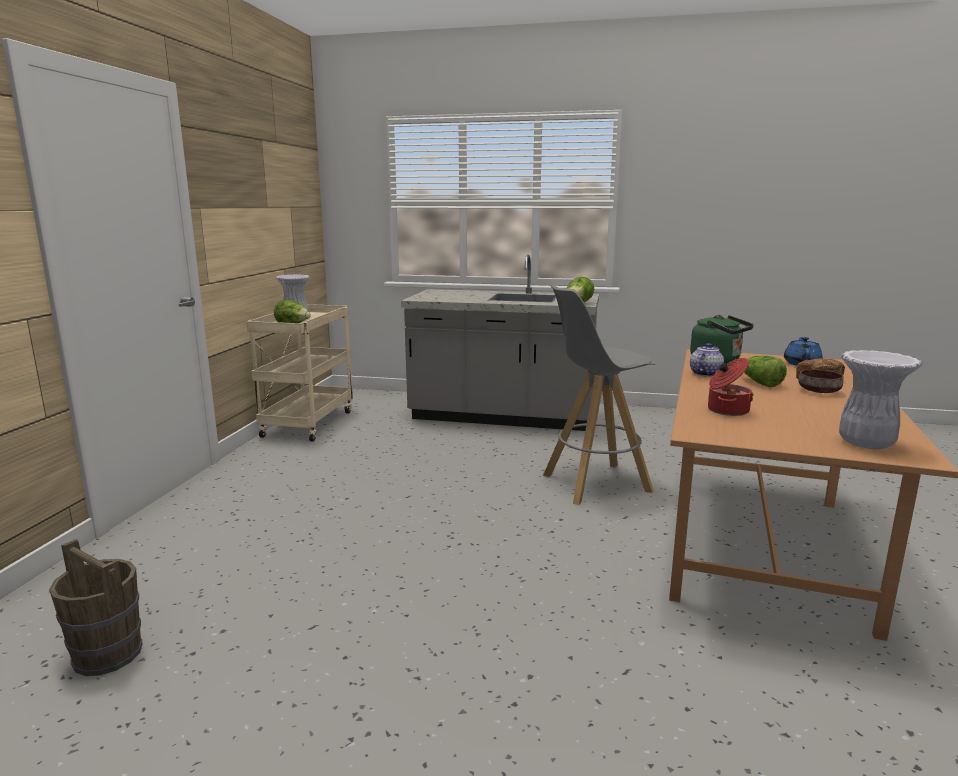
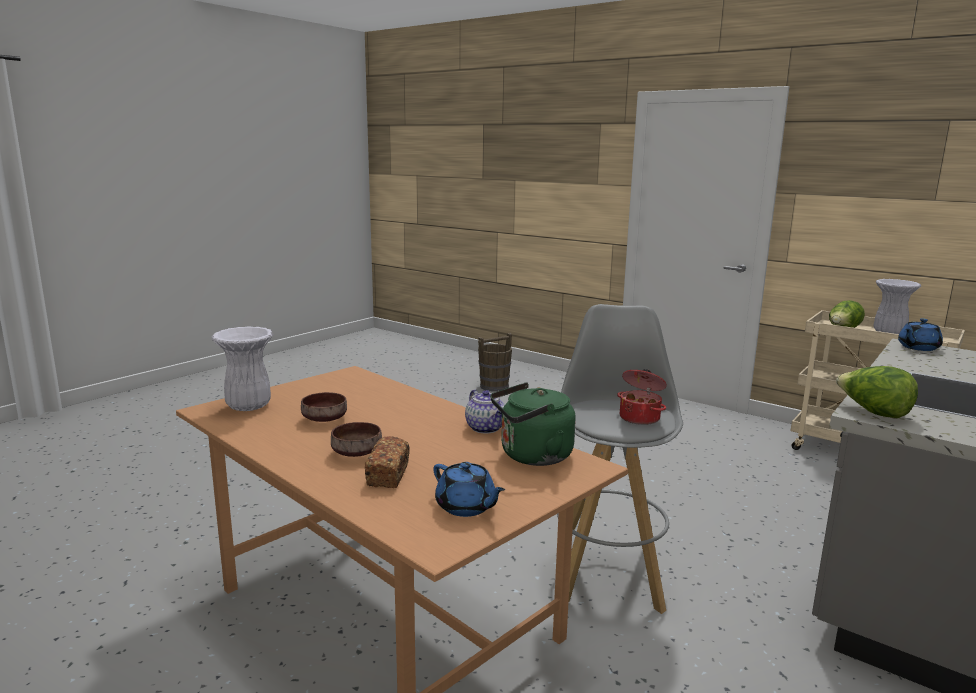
camera: 115 degrees right, 0 degrees up
(424, 298) = (917, 348): none -> blue teapot
(726, 410) = (374, 395): cooking pot -> cooking pot (640, 418)
(759, 383) = (421, 438): lettuce -> none
(805, 412) = (325, 418): none -> brown bowl

